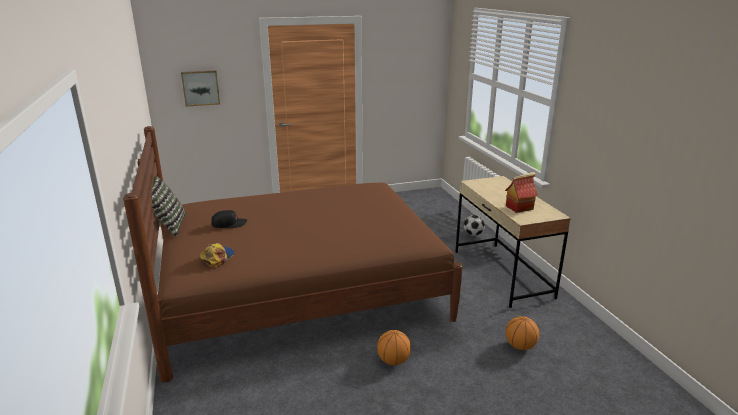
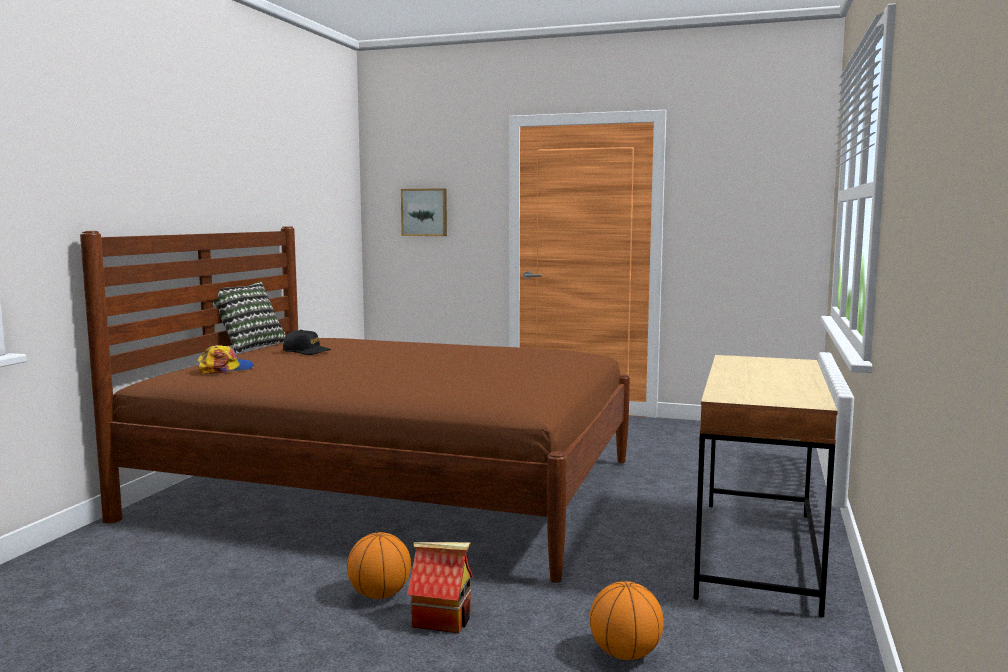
camera: 35 degrees right, 15 degrees down
(473, 234) = (784, 493): football -> none
(519, 207) = (754, 387): toy house -> toy house (443, 619)

